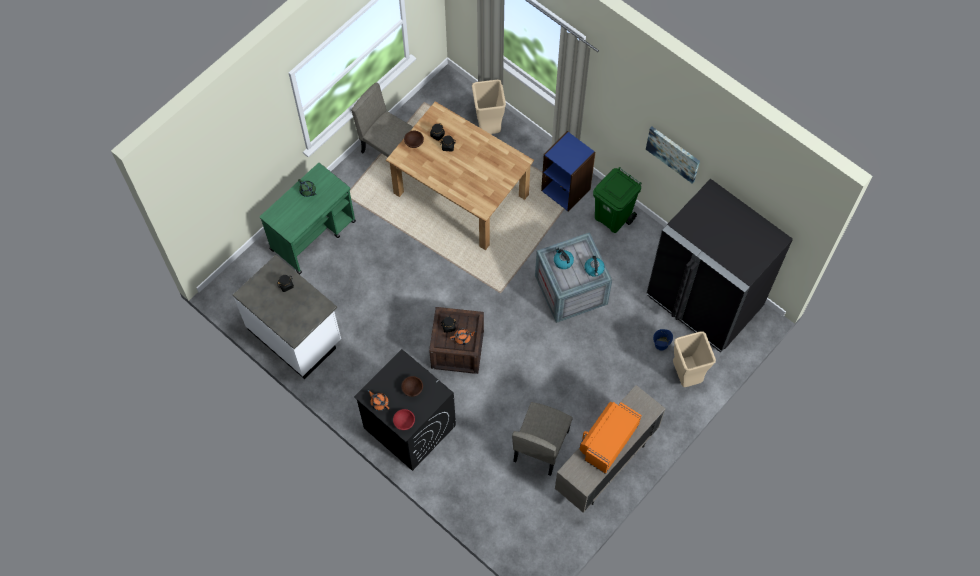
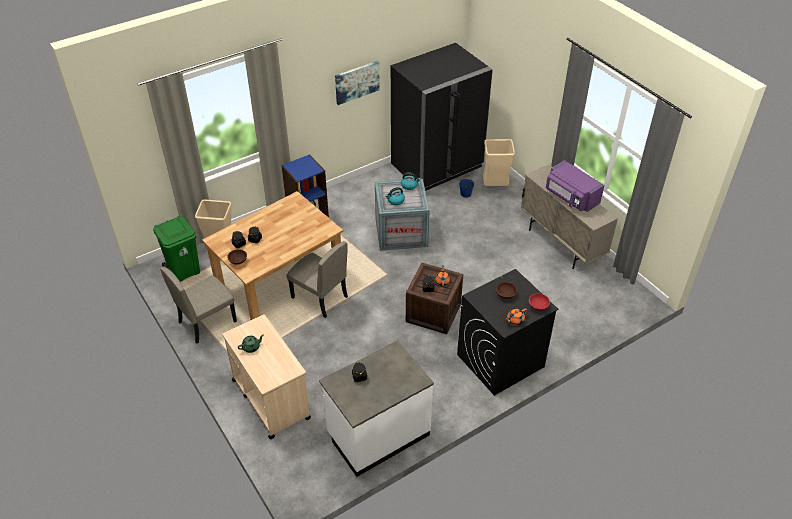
camera: 75 degrees left, 20 degrees down
(313, 235) = (270, 398): green cart -> beige cart
(540, 446) = (537, 278): beige chair -> beige chair (319, 297)
(607, 440) = (570, 198): orange microwave -> purple microwave
(613, 218) = (346, 196): green trash can -> green trash can (184, 271)

